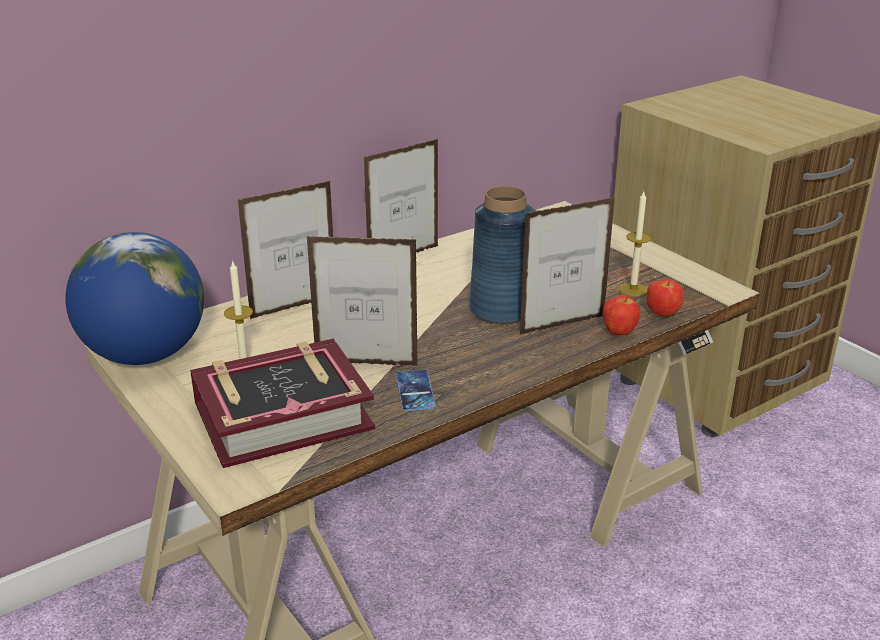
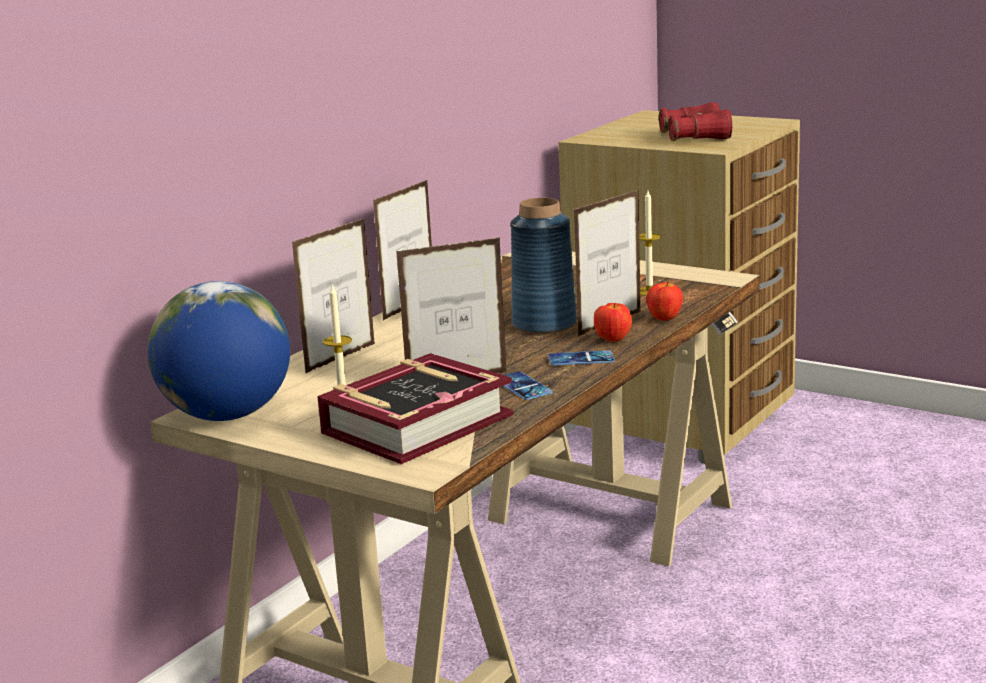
camera: 20 degrees left, 10 degrees down
(497, 367) = (581, 359): none -> phone
(663, 314) = (691, 301): apple -> apple (613, 340)
(759, 122) = (695, 136): none -> red binoculars

